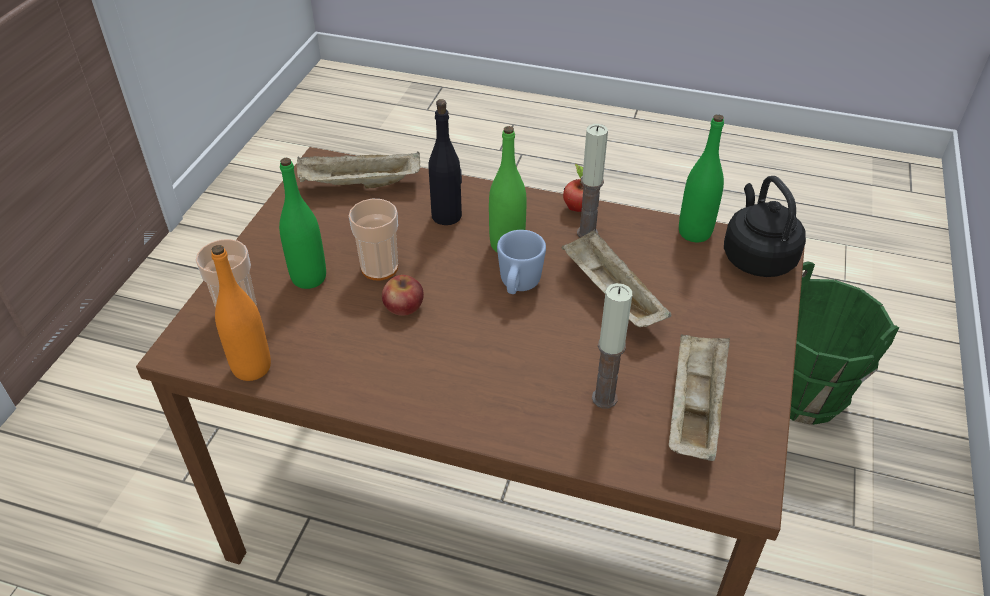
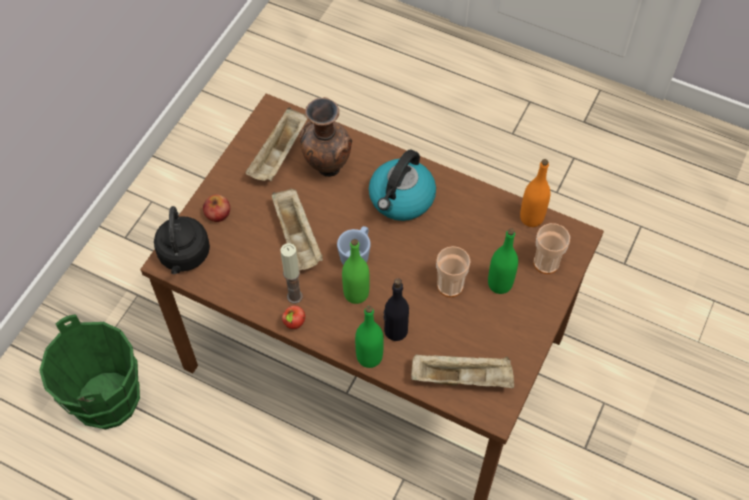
camera: 170 degrees left, 15 degrees up
(403, 306) = (435, 250): apple -> apple (217, 213)
(467, 367) = (401, 199): none -> kettle
(604, 398) = (326, 168): candle -> brown vase
(694, 232) = (216, 285): green bottle -> green bottle (369, 357)

